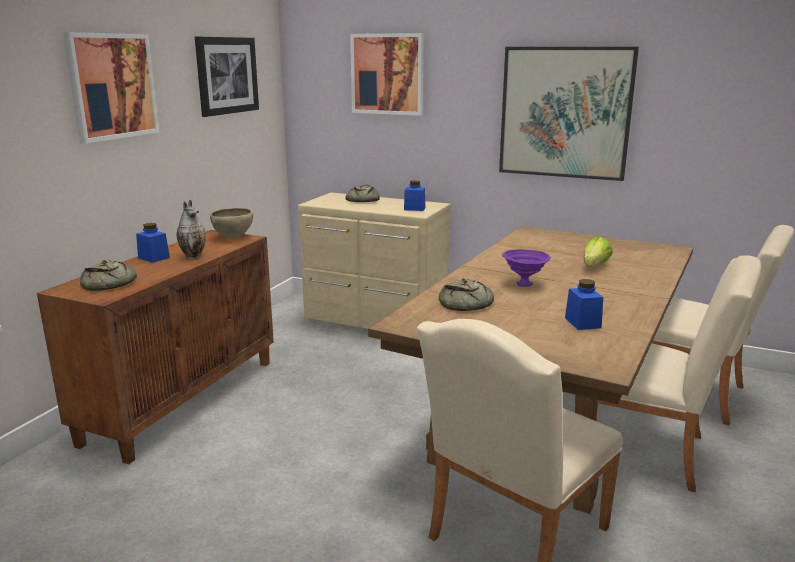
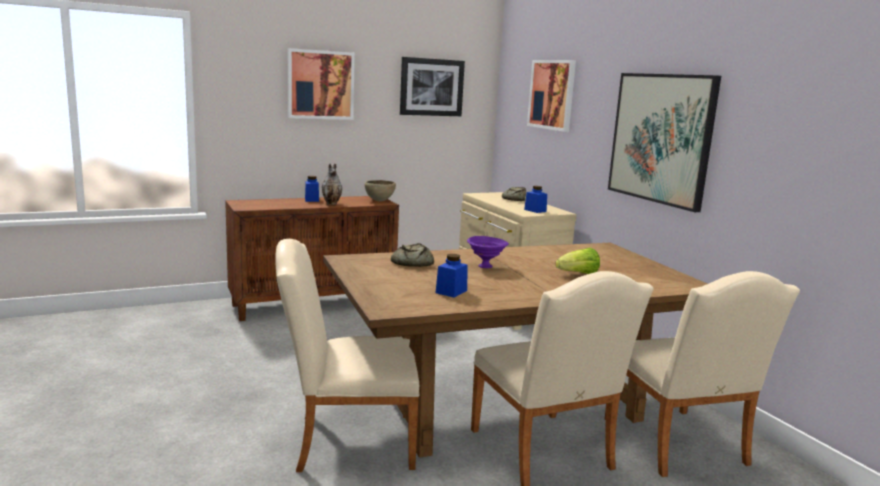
camera: 40 degrees right, 5 degrees down
(108, 284) = (260, 204): bread -> none

